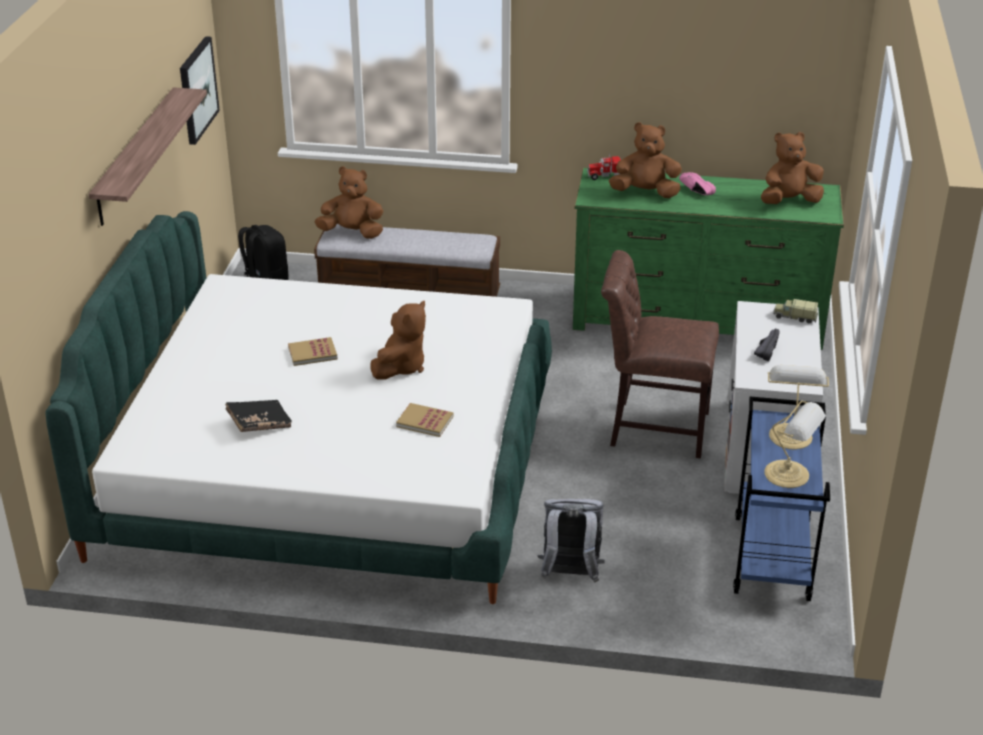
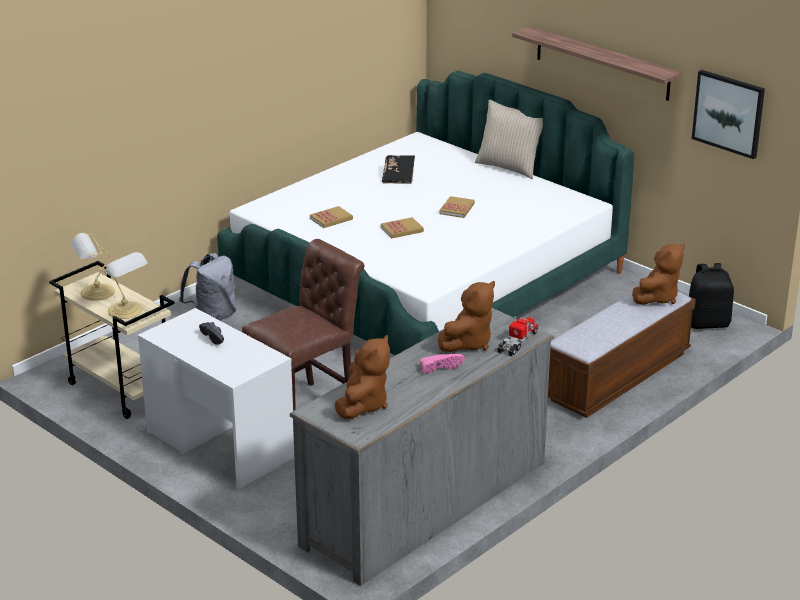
camera: 125 degrees right, 5 degrees down
(161, 360) = (509, 167): none -> beige pillow
(401, 367) = (402, 229): brown plush toy -> book
(697, 319) = (425, 503): green dresser -> grey dresser
(773, 559) = (120, 390): blue cart -> beige cart
(794, 317) = (235, 370): toy truck -> none

